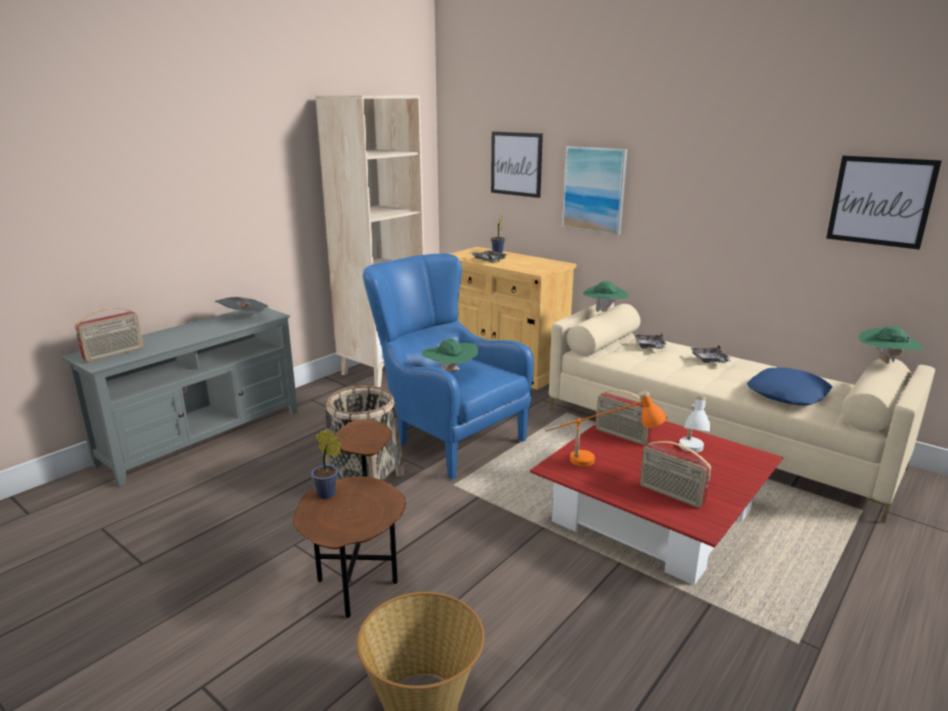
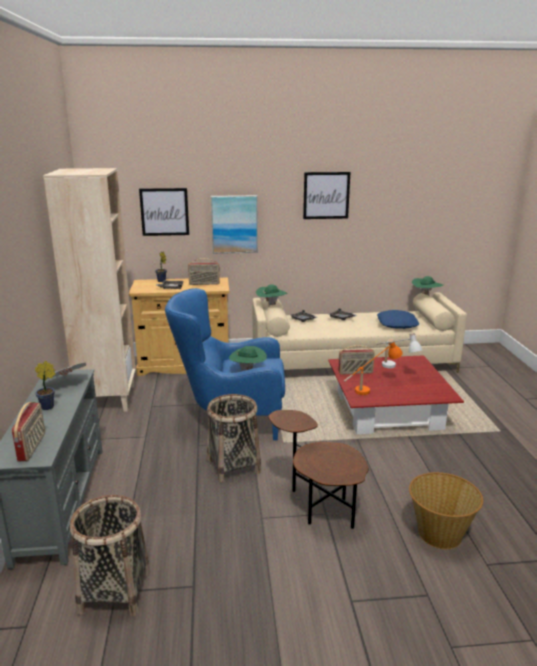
camera: 45 degrees left, 0 degrees up
(102, 527) = (115, 591): none -> basket
(328, 495) = (308, 462): potted plant -> potted plant (49, 407)
(671, 494) = (418, 389): radio -> radio (204, 284)
(880, 201) = (406, 213): picture -> picture (326, 195)

